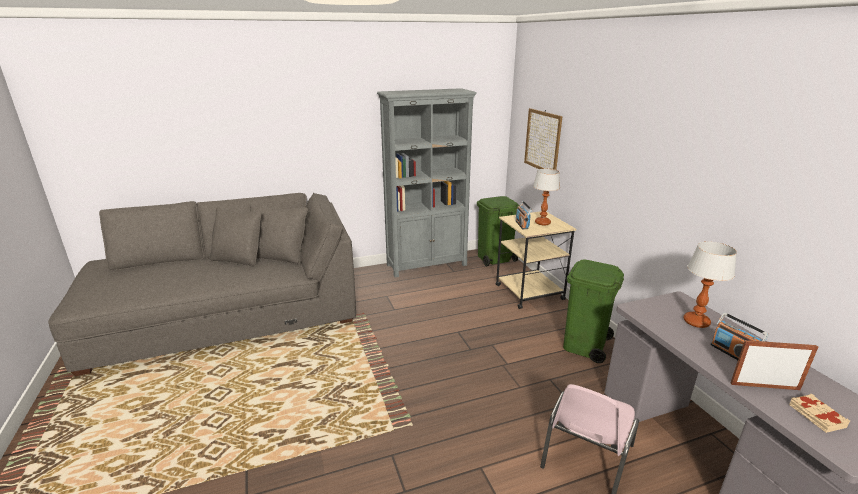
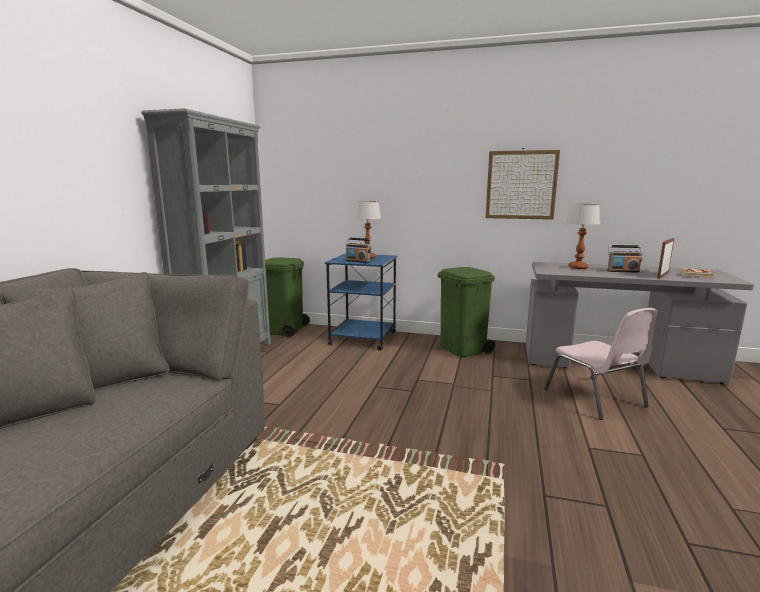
camera: 55 degrees left, 10 degrees down
(529, 293) = (364, 338): beige cart -> blue cart
(542, 140) = (324, 182): picture -> picture (521, 184)

